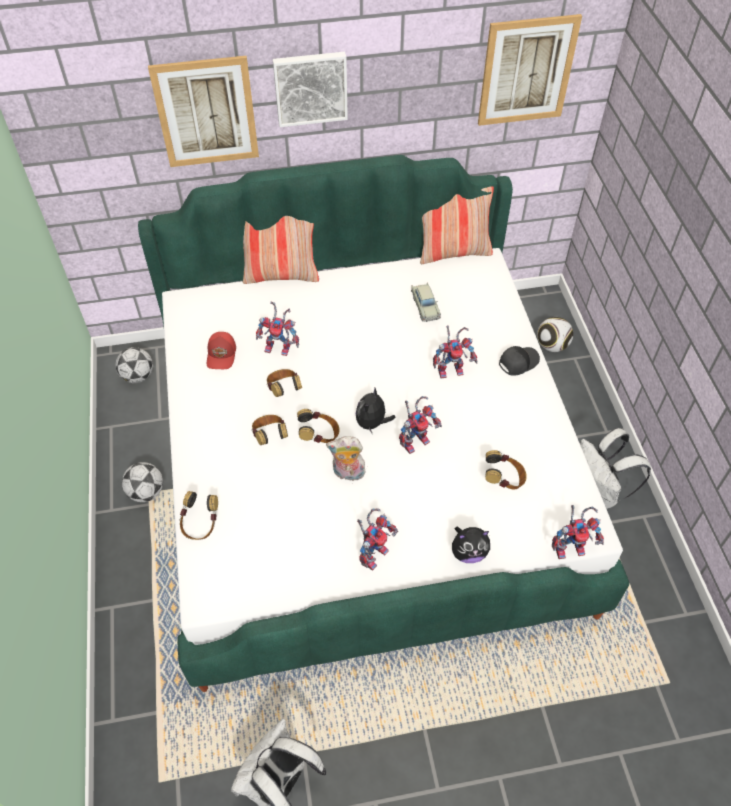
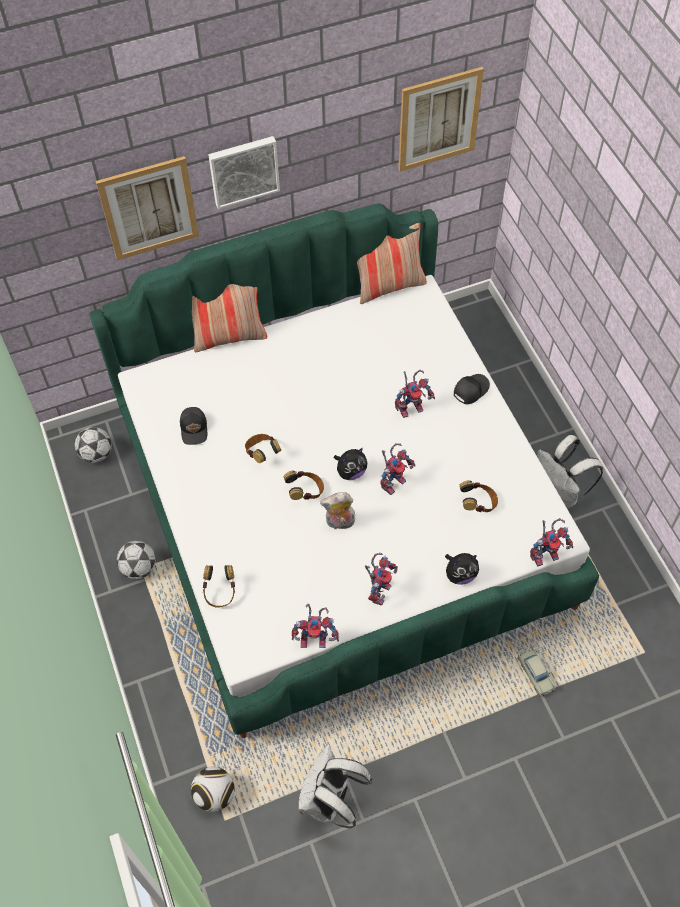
camera: 10 degrees left, 5 degrees up
(222, 355) = (194, 428): red cap -> black cap
(270, 436) = (261, 500): headphones -> none
(280, 347) = (248, 412): toy robot -> toy robot (316, 638)
(372, 423) = (351, 472): plush toy -> plush toy turned 135 degrees counterclockwise
(425, 306) = (374, 347): beige toy car -> beige toy car (536, 674)
(552, 346) = (493, 355): football -> football (215, 795)

